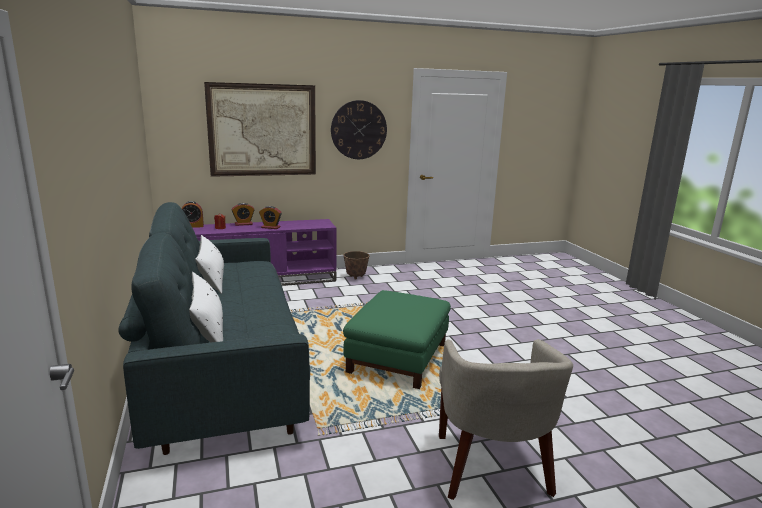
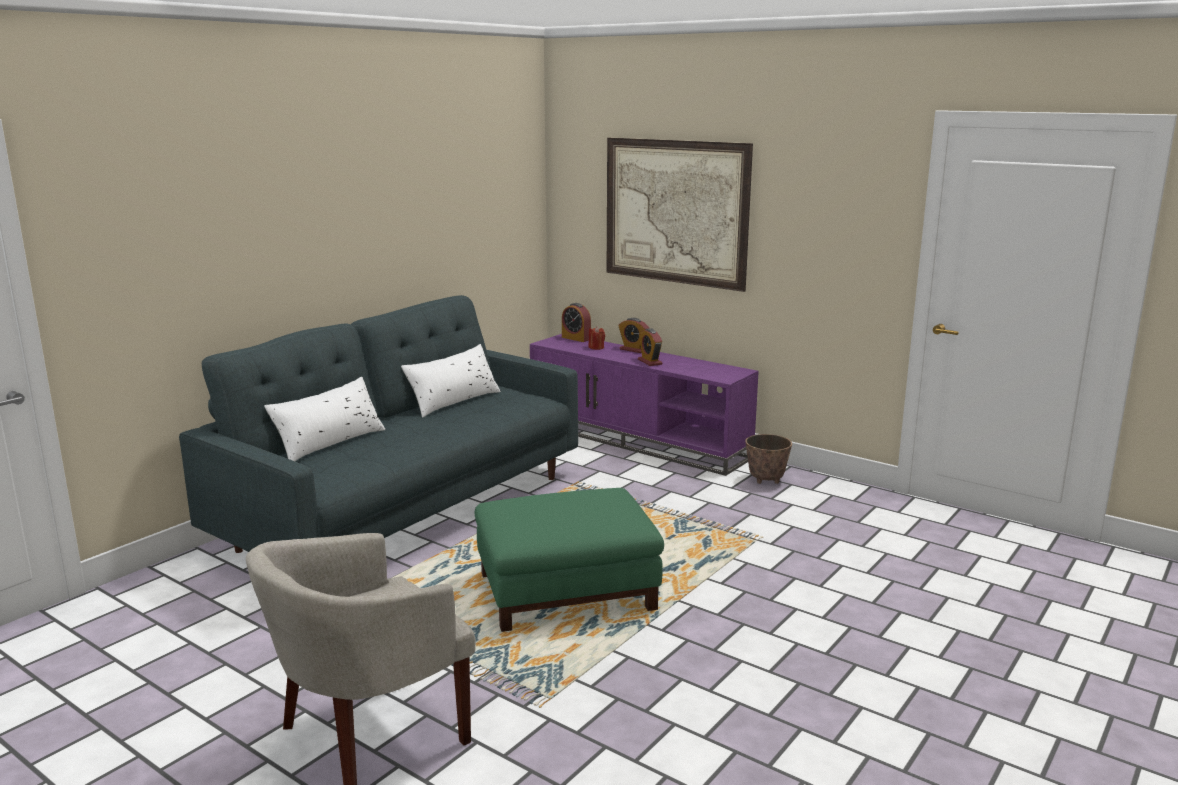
camera: 55 degrees right, 0 degrees up
(359, 130) = (821, 223): wall clock -> none

